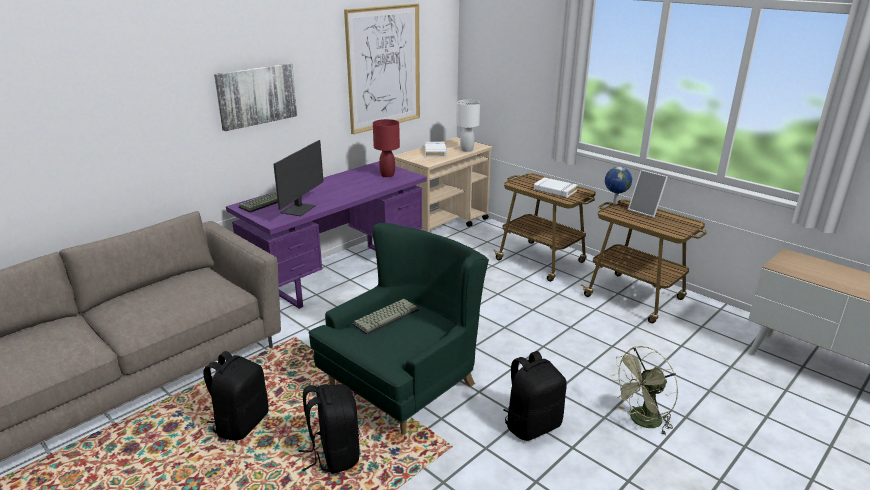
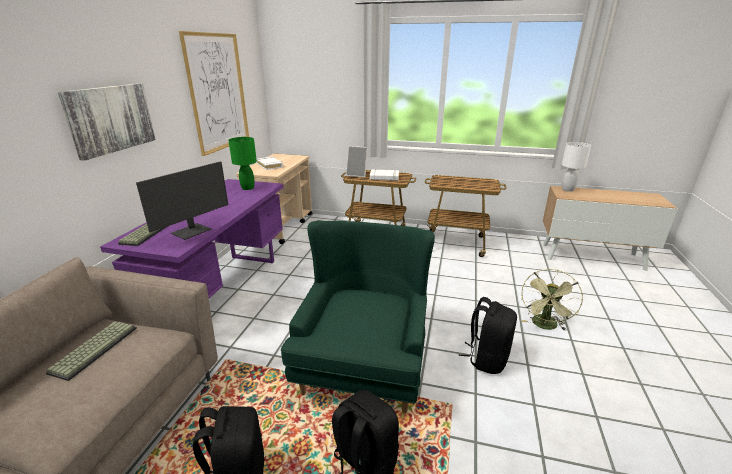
camera: 30 degrees left, 0 degrees up
(299, 209) = (192, 231): monitor -> monitor turned 45 degrees clockwise
(386, 316) = (343, 308): keyboard -> keyboard (94, 348)
(387, 175) = (247, 188): red table lamp -> green table lamp
(466, 150) = (293, 160): white table lamp -> white table lamp (567, 189)
(614, 204) = (433, 178): globe -> none
(645, 211) = (457, 179): picture frame -> picture frame (357, 175)

